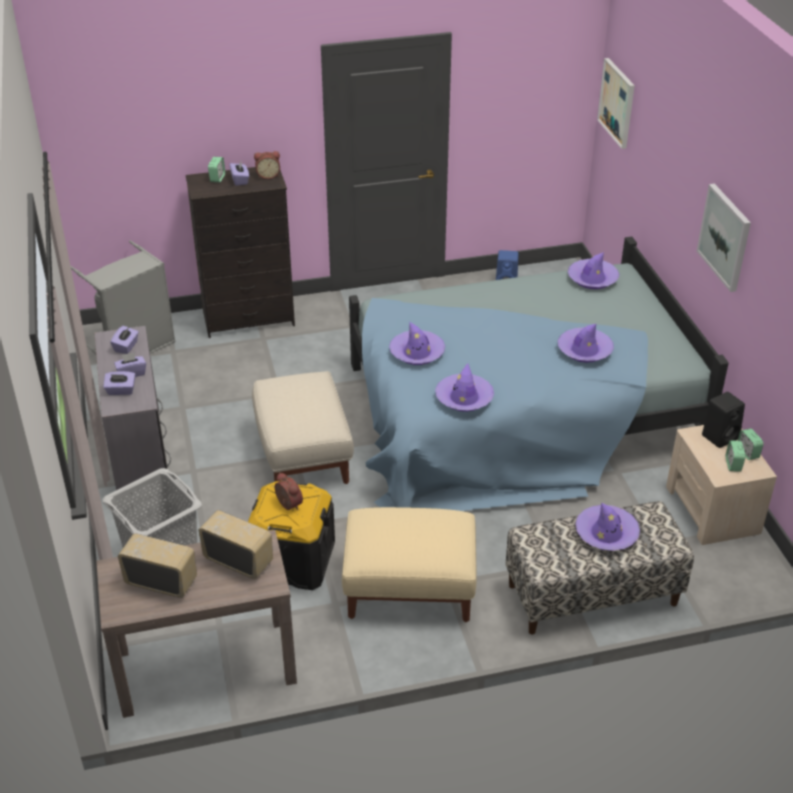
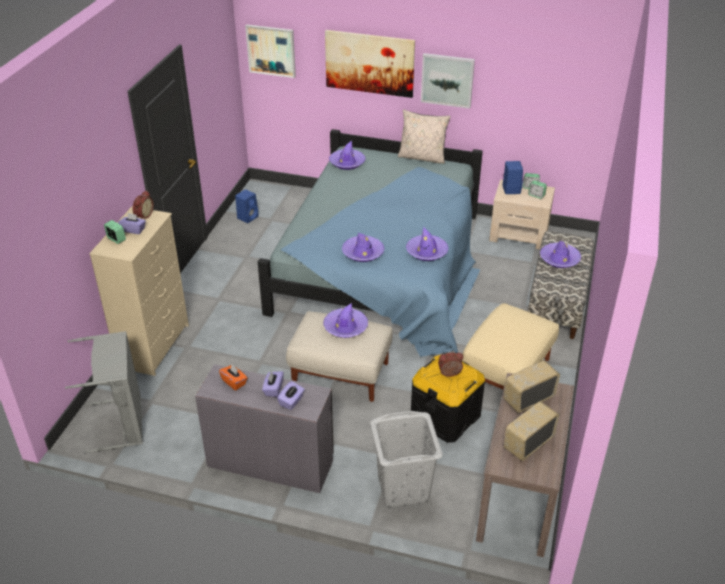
camera: 60 degrees left, 0 degrees up
(126, 347) = (234, 382): purple tissue box -> orange tissue box
(249, 319) = (155, 346): black dresser -> beige dresser
(584, 350) = (418, 192): purple hat -> purple hat (345, 327)
(674, 328) = (422, 157): none -> beige pillow
(675, 168) = (369, 63): none -> picture
(720, 436) = (511, 189): black speaker -> blue speaker

